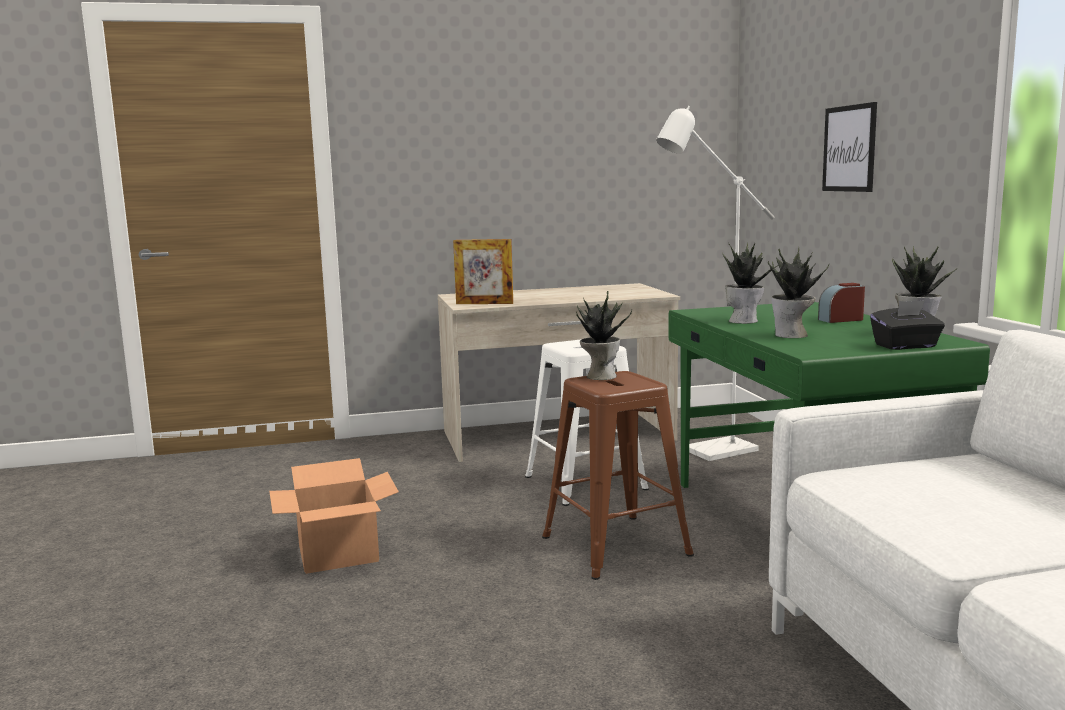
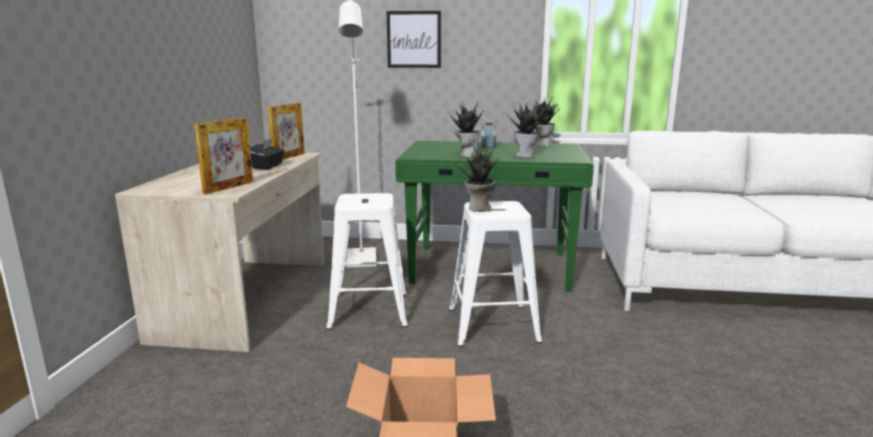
camera: 70 degrees left, 5 degrees up
(613, 545) = (492, 325): brown stool -> white stool
(634, 294) = (289, 157): none -> picture frame
(905, 346) = (573, 150): black tissue box -> black tissue box (268, 166)

